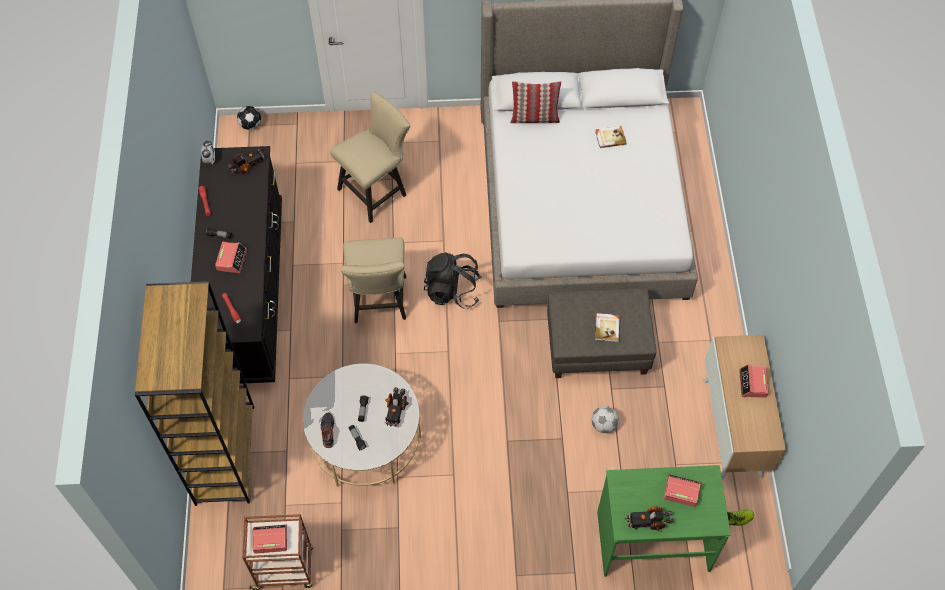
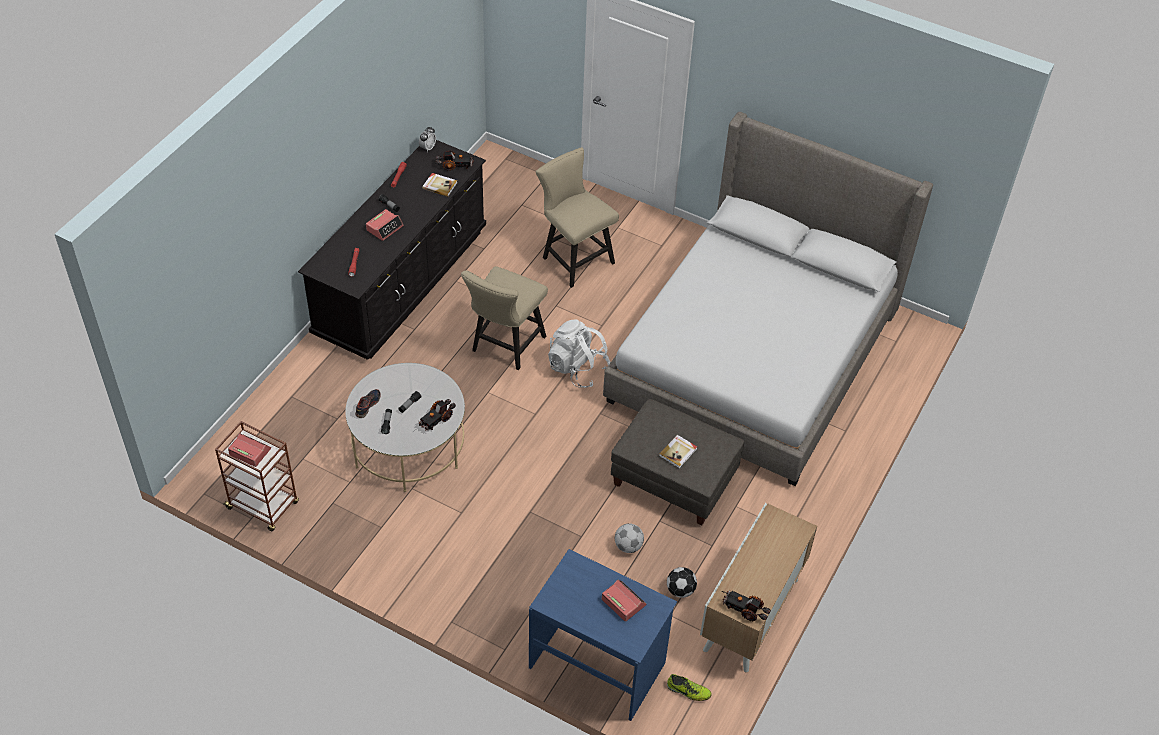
camera: 30 degrees right, 10 degrees down
(224, 454) = (285, 394): brown bookcase -> none
(250, 125) = (507, 158): football -> football (680, 590)
(376, 190) = (574, 258): beige chair -> beige chair turned 120 degrees counterclockwise
(452, 291) = (577, 368): black backpack -> white backpack
(534, 117) = (742, 247): pillow -> none
(610, 137) = (801, 295): book -> book (439, 185)
(648, 521) = (572, 608): toy truck -> toy truck (744, 609)
(653, 540) = (598, 664): green desk -> blue desk
(752, 384) = (772, 560): alarm clock -> none

